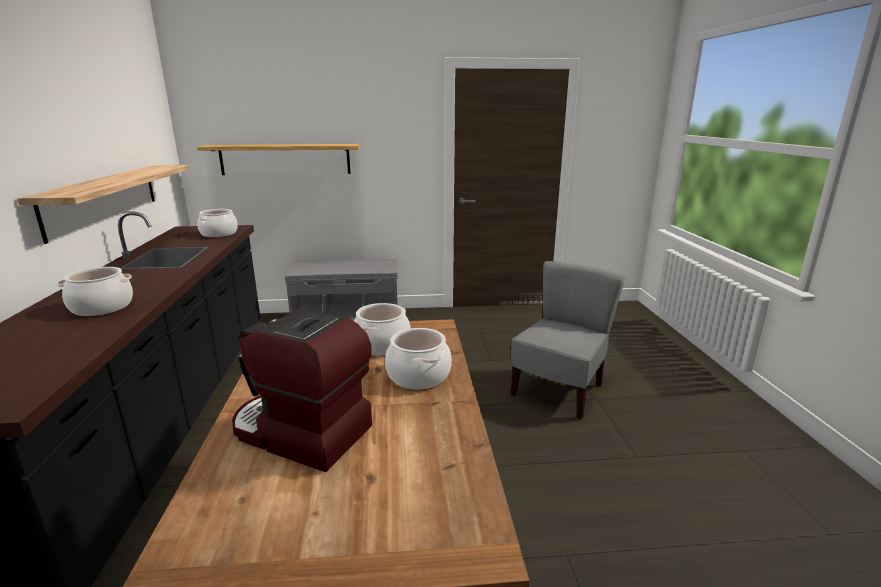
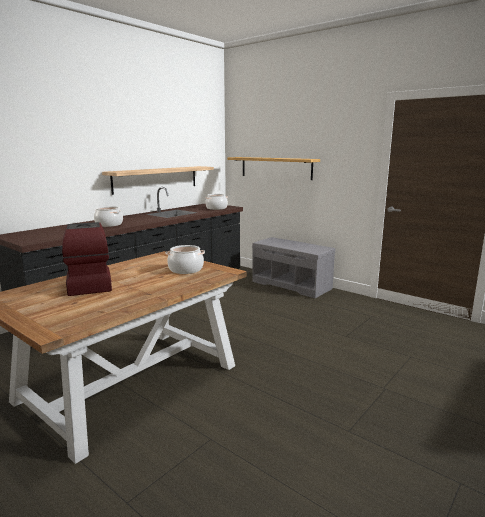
camera: 45 degrees right, 5 degrees down
(418, 375) = (169, 284): cooking pot -> none
(559, 391) = (363, 371): grey chair -> none

